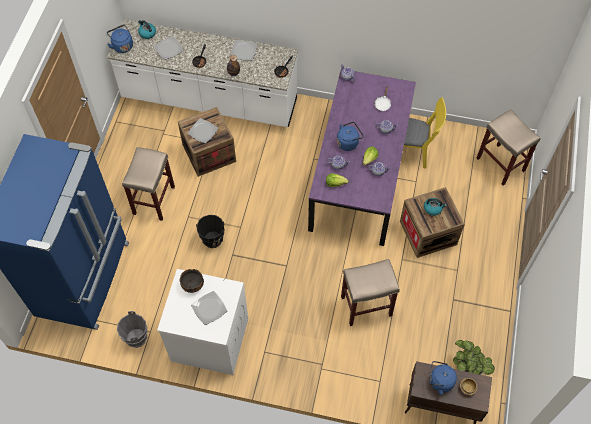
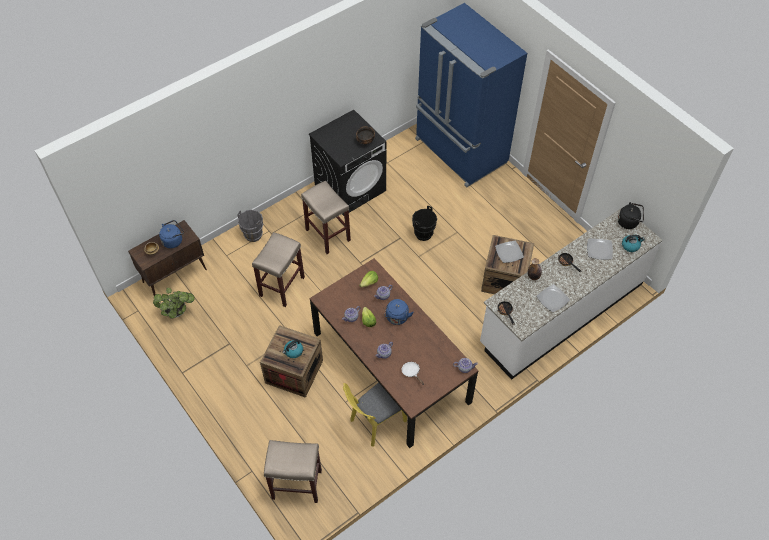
camera: 130 degrees right, 5 degrees down
(122, 45) = (629, 222): blue kettle -> black kettle
(136, 338) = (389, 154): grey bucket -> grey bucket (253, 235)
(154, 201) = (490, 220): beige stool -> beige stool (327, 235)
(209, 308) = (341, 139): plate -> none
(209, 339) = (350, 187): white washing machine -> black washing machine
(359, 173) = (391, 367): purple dining table -> brown dining table

